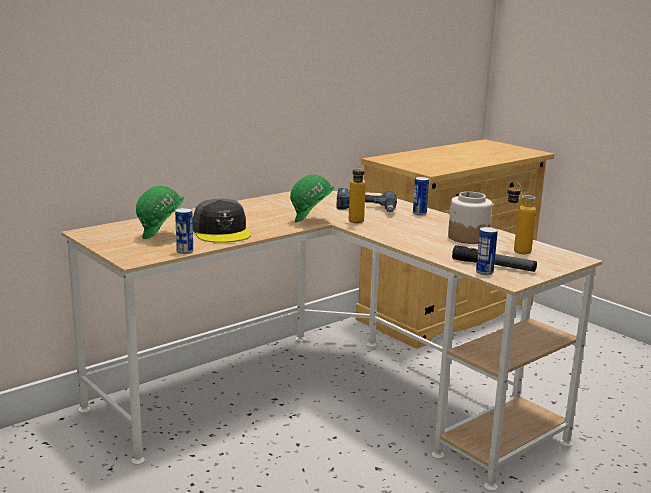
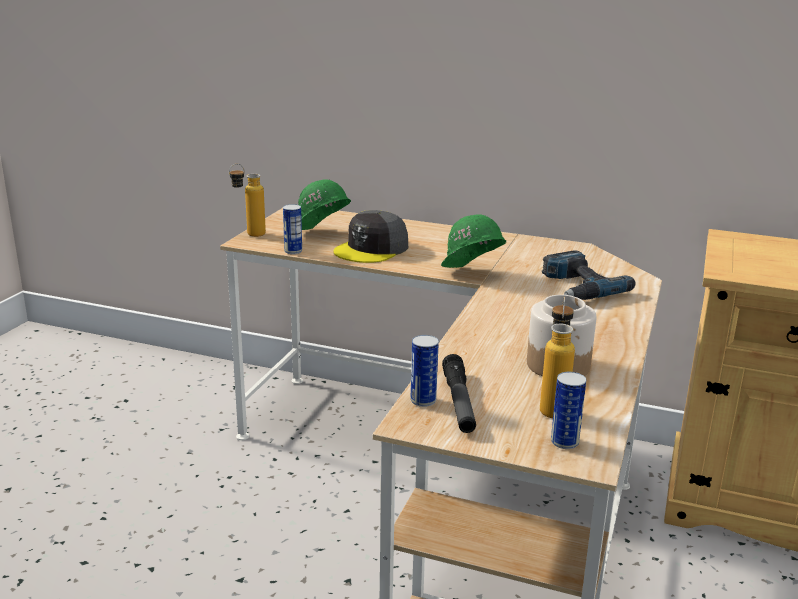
camera: 60 degrees right, 5 degrees up
(356, 223) = (506, 294): bottle -> bottle (249, 235)
(419, 213) = (612, 318): can -> can (564, 442)

